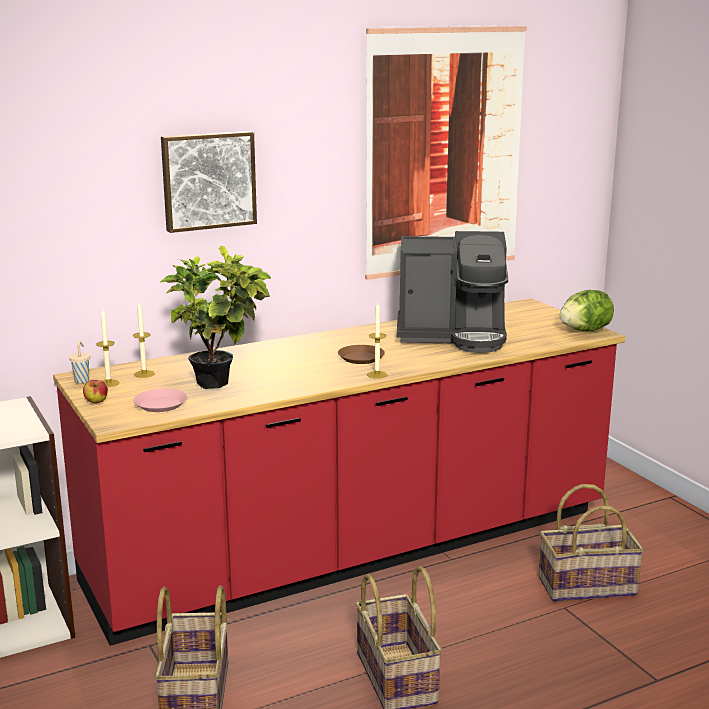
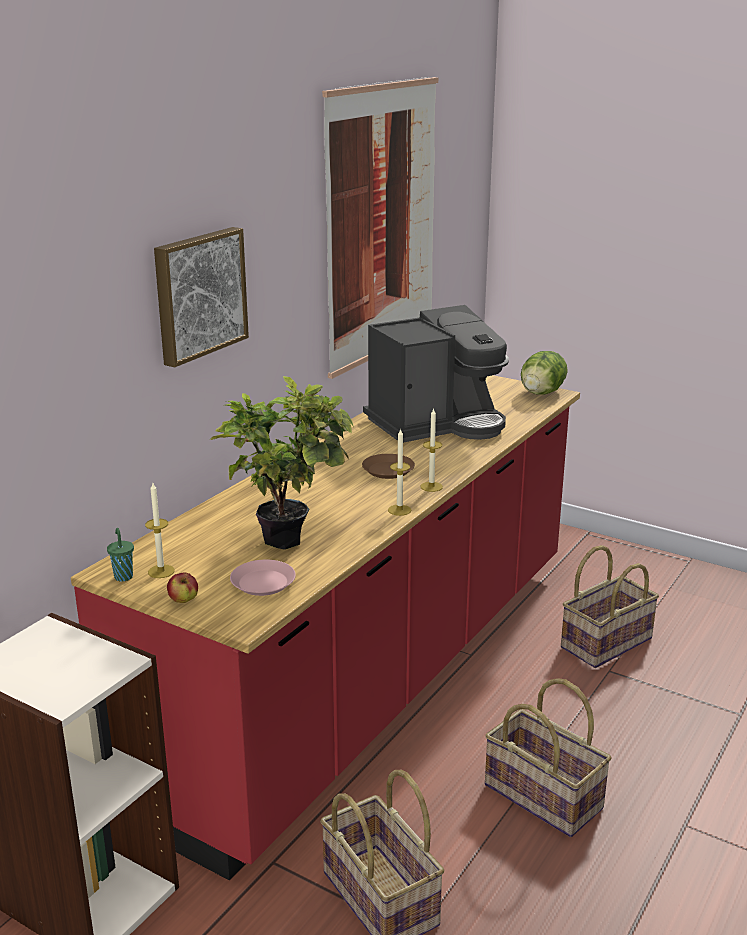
camera: 30 degrees left, 5 degrees up
(82, 381) = (123, 576): beige cup -> green cup
(144, 374) = (185, 548): candle -> candle (399, 510)

